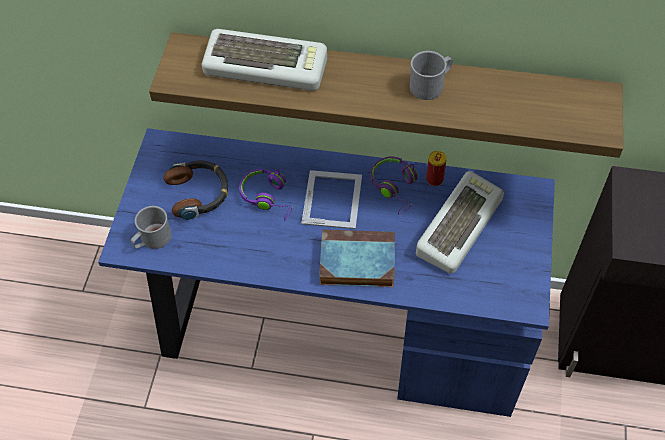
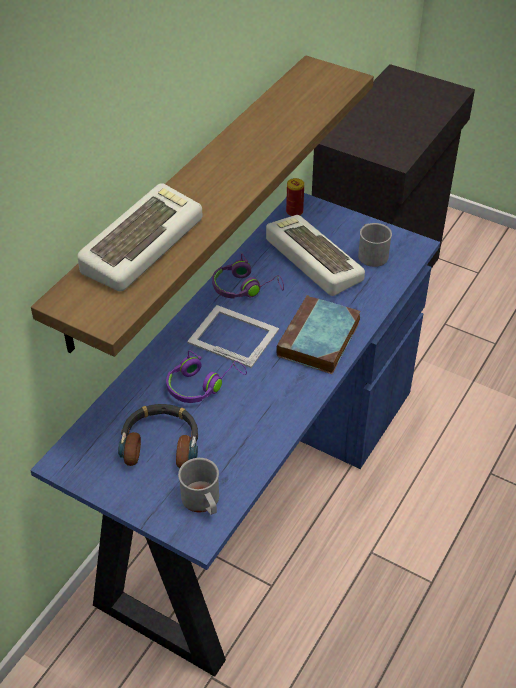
camera: 70 degrees left, 10 degrees down
(430, 85) = (241, 148): grey mug -> grey mug (371, 253)
(434, 179) = (251, 259): can -> can (294, 212)

